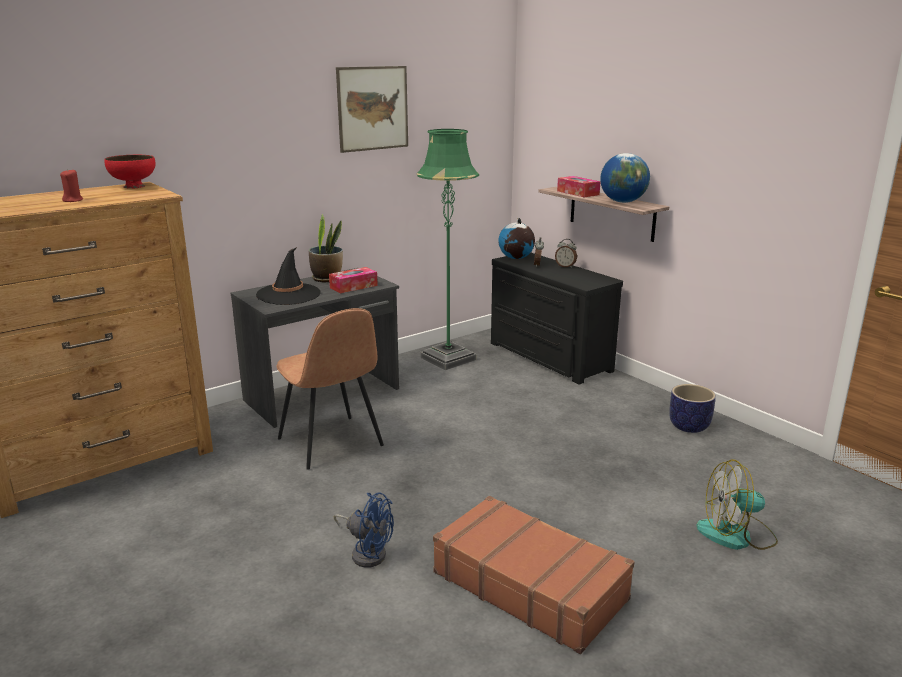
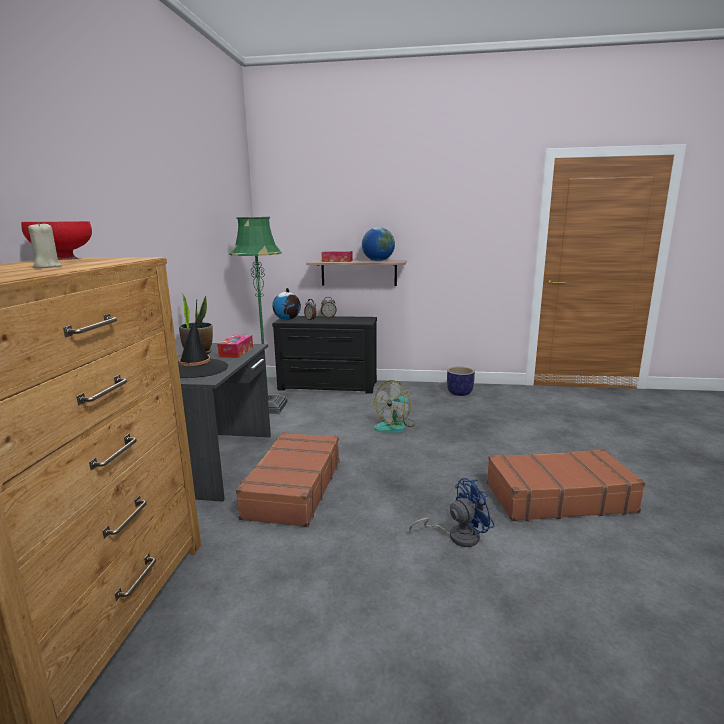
camera: 45 degrees left, 5 degrees down
(73, 200) = (47, 267): red candle -> beige candle
(331, 443) = (293, 488): brown chair -> brown suitcase
(373, 108) = (194, 197): picture -> none
(736, 535) = (569, 428): fan -> fan (395, 426)

